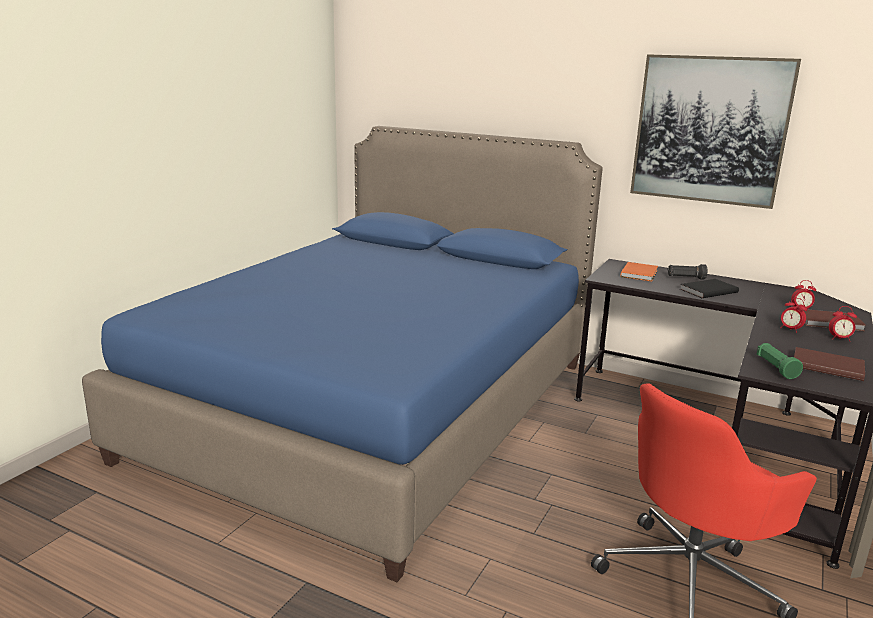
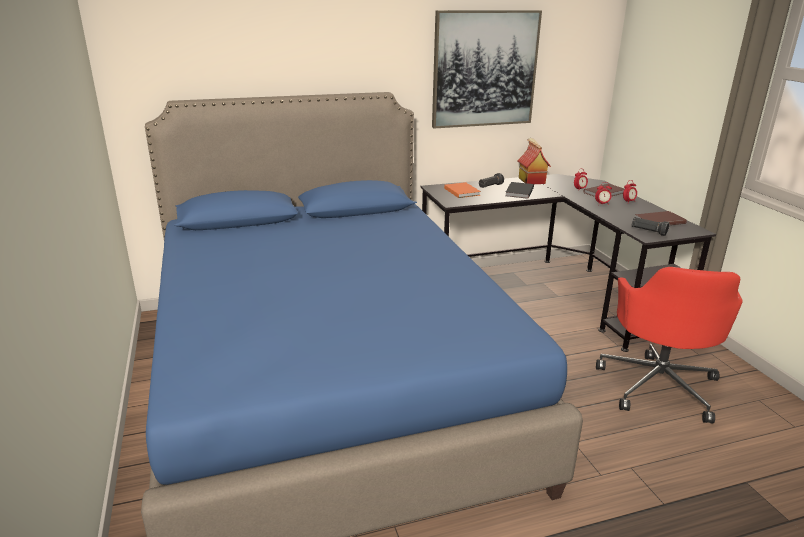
camera: 45 degrees left, 5 degrees up
(755, 286) = (531, 180): none -> toy house
(776, 368) = (648, 231): green flashlight -> black flashlight

